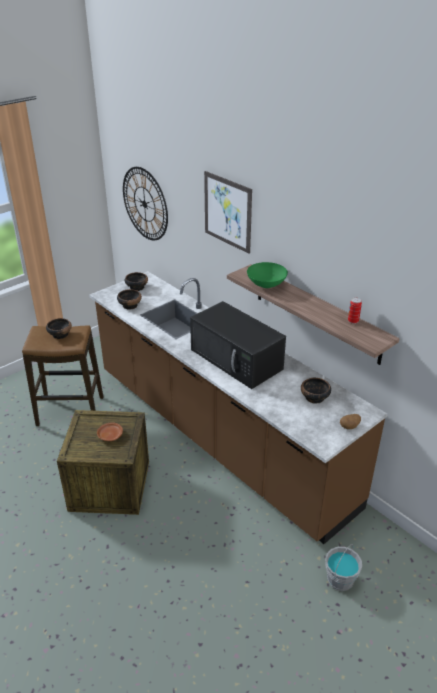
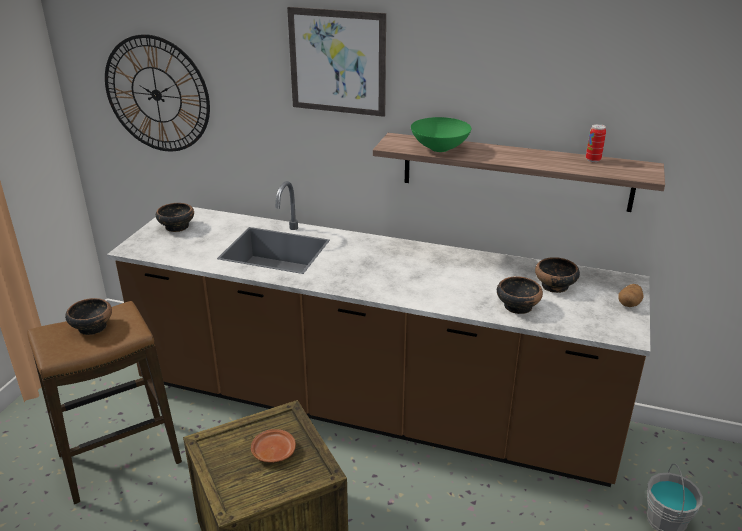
camera: 30 degrees left, 5 degrees down
(130, 305) = (189, 251): bowl -> bowl (517, 306)
(237, 359) = (414, 273): black microwave -> none

